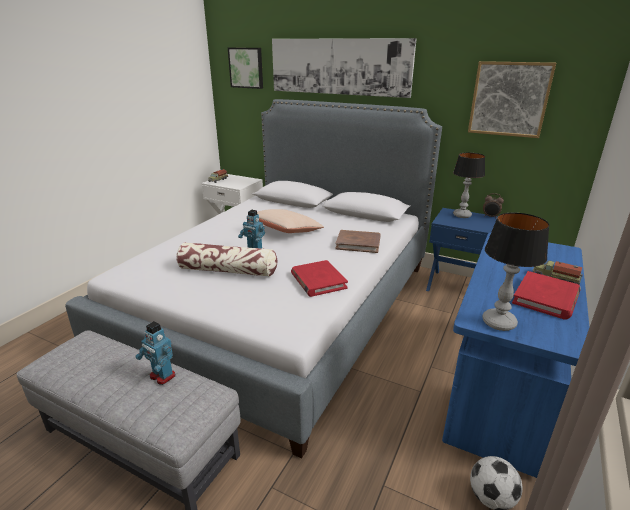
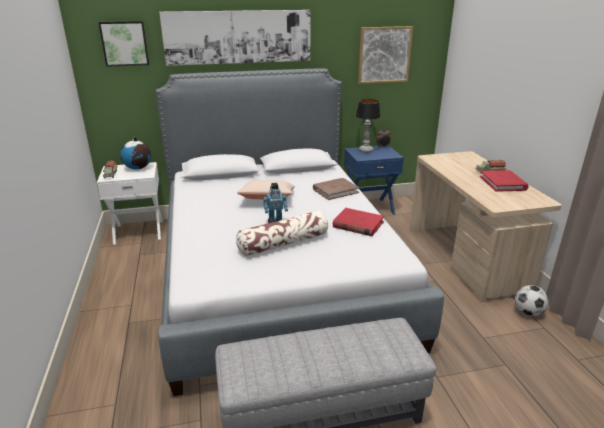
camera: 40 degrees left, 0 degrees up
(162, 376) = (351, 334): toy robot -> none
(242, 180) = (138, 168): none -> globe
(499, 323) = (508, 203): table lamp -> none
(501, 387) = (466, 257): blue desk -> beige desk

